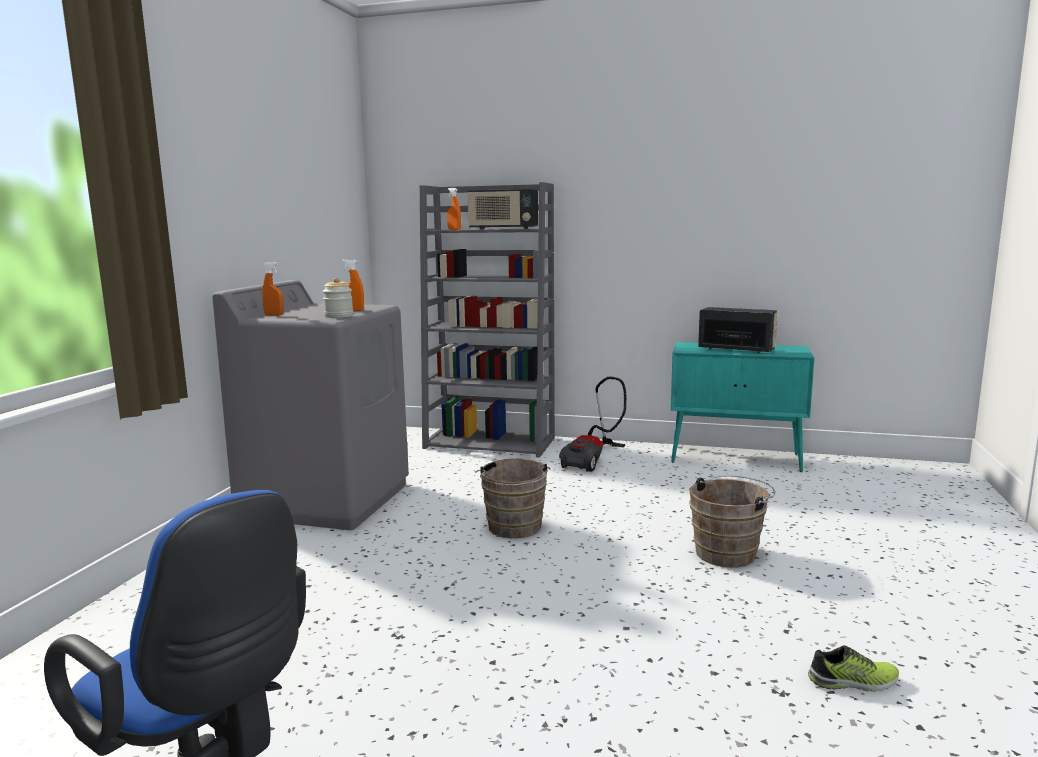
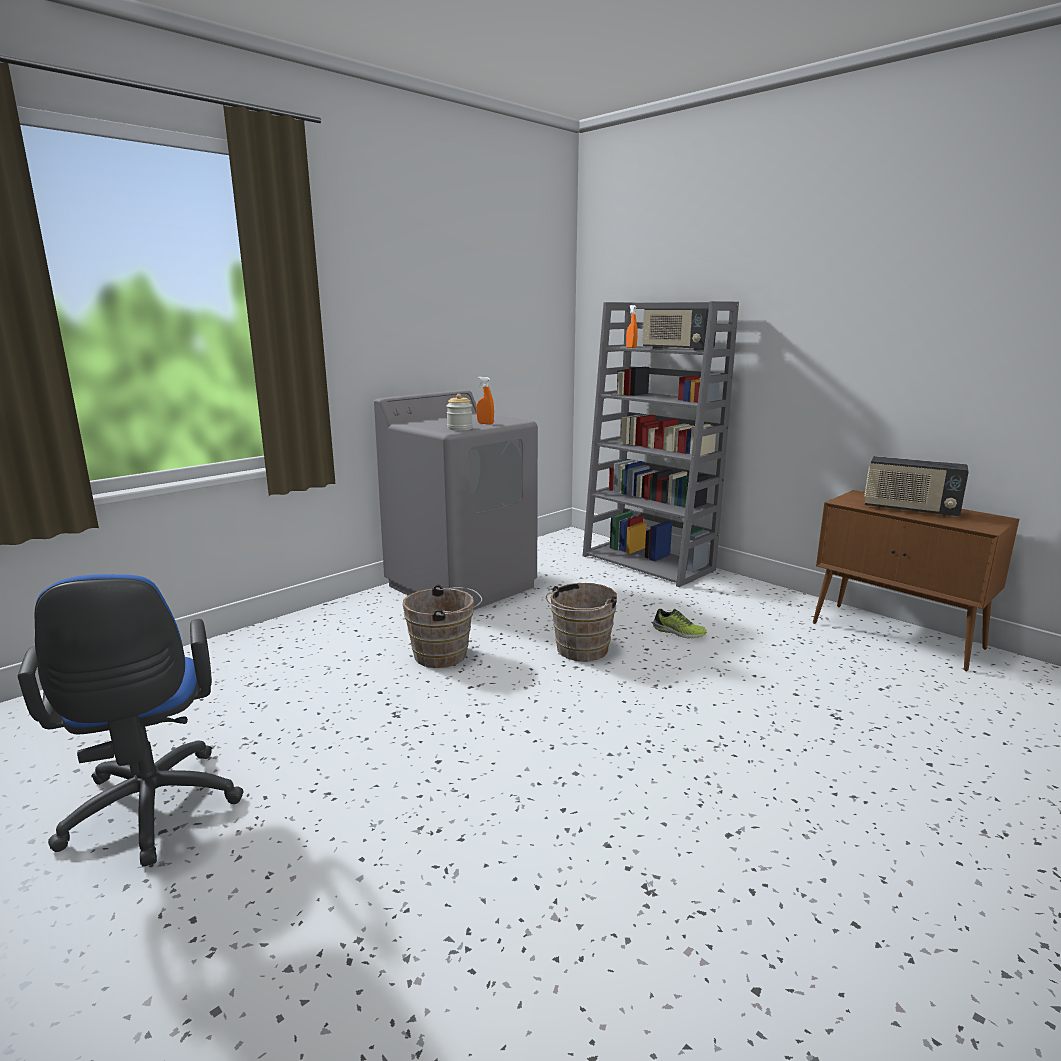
camera: 30 degrees right, 5 degrees up
(274, 315) = (419, 422): orange spray bottle -> none
(593, 460) = (729, 602): vacuum cleaner -> none
(729, 552) = (763, 735): brown bucket -> brown bucket (445, 655)
(736, 349) = (910, 510): radio -> radio turned 150 degrees clockwise
(736, 458) = (898, 636): turquoise cabinet -> brown cabinet
(853, 682) = (738, 914): shoe -> shoe (678, 632)

